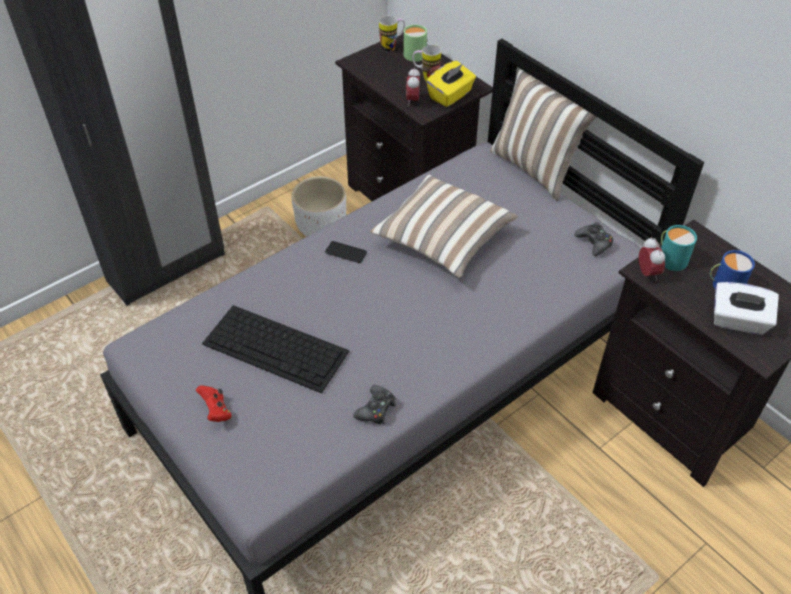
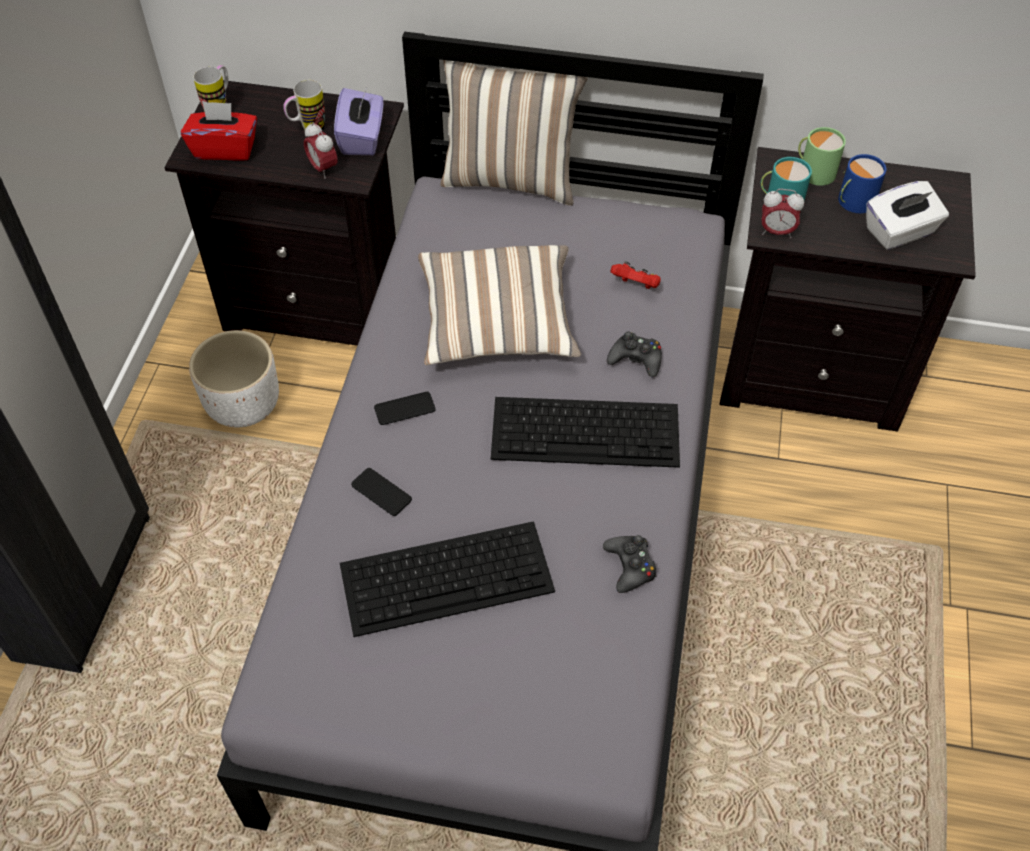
camera: 40 degrees left, 5 degrees up
(216, 411) = (460, 702): red game controller -> red game controller (636, 285)
(290, 285) = (381, 492): none -> phone
(374, 67) = (225, 149): none -> red tissue box
(414, 53) = (258, 105): green mug -> green mug (814, 170)
(430, 324) = (587, 431): none -> keyboard
(450, 96) = (362, 138): yellow tissue box -> purple tissue box
(594, 243) = (656, 231): black game controller -> black game controller (636, 359)
(647, 273) = (776, 232): alarm clock -> alarm clock turned 150 degrees clockwise

